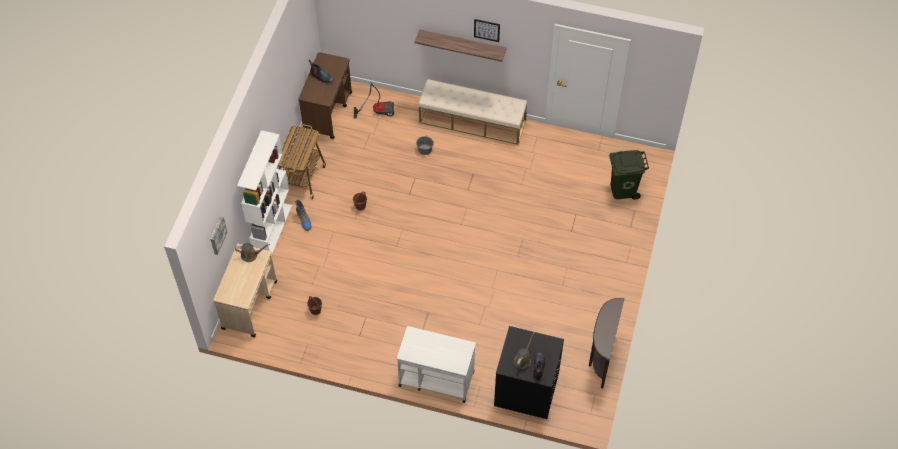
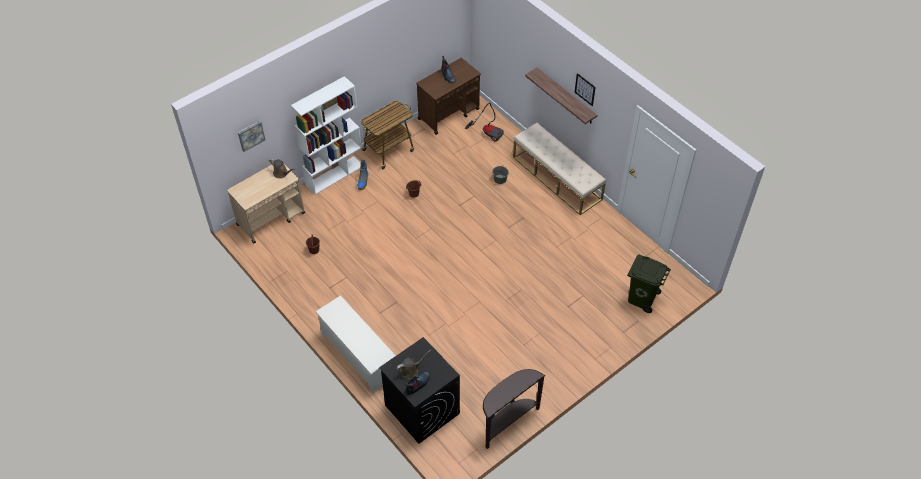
camera: 35 degrees right, 5 degrees down
(436, 378) = (358, 355): white cart -> white shoe rack

